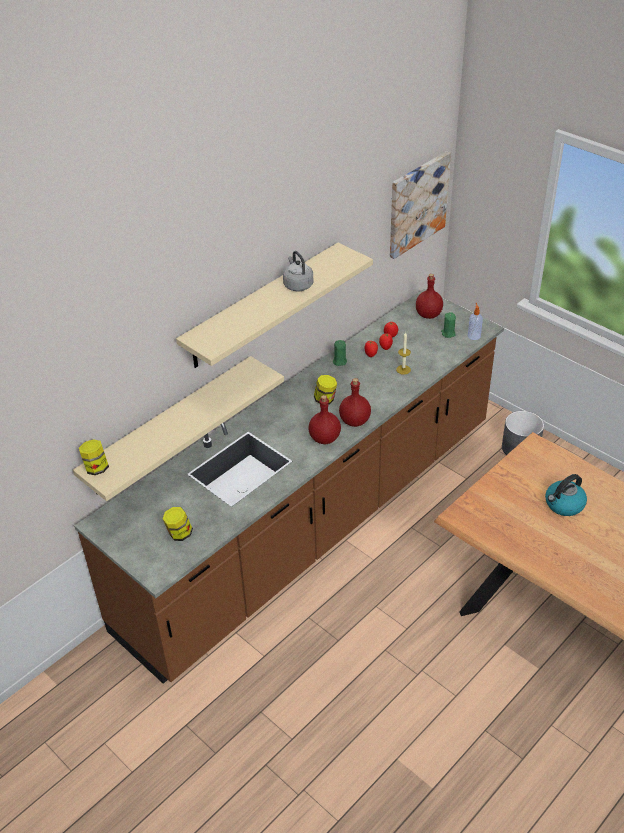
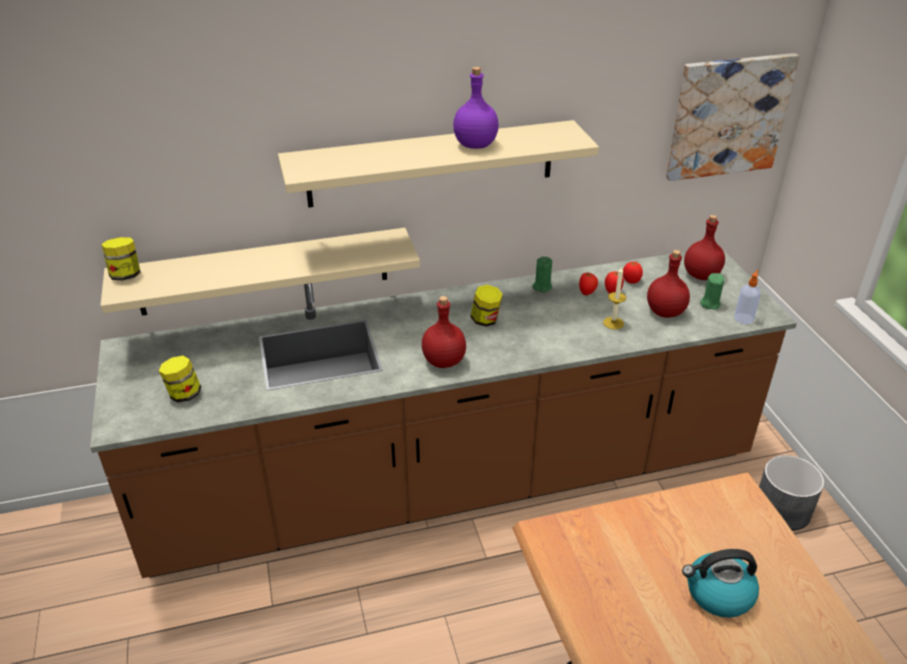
camera: 30 degrees right, 5 degrees down
(297, 285) = (474, 145): grey kettle -> purple bottle
(355, 421) = (498, 357): red bottle -> red bottle (665, 312)

